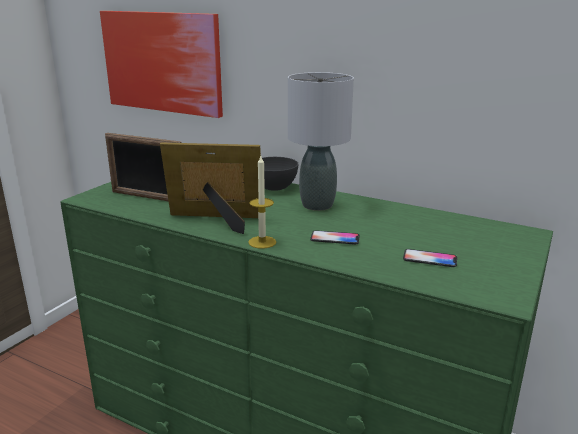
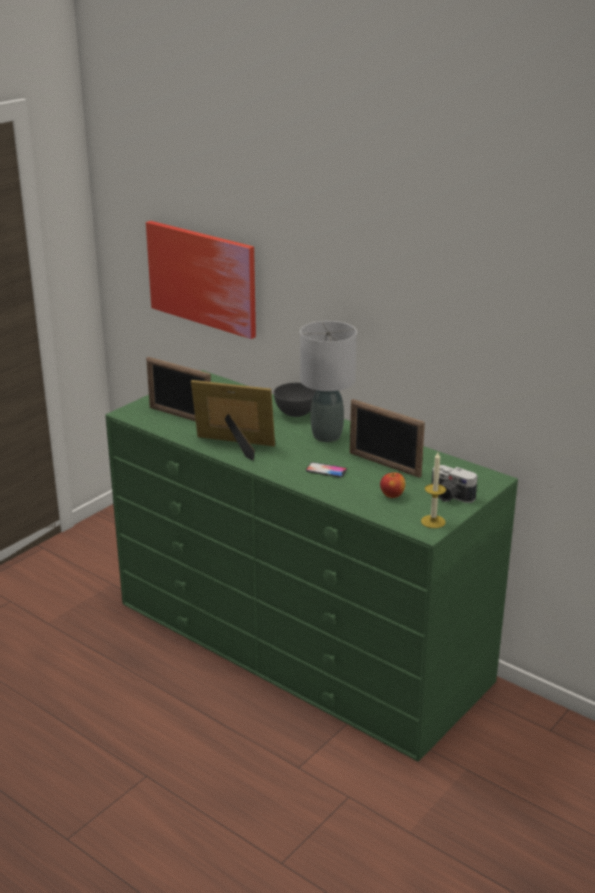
camera: 10 degrees right, 5 degrees up
(262, 242) = (266, 469): candle -> candle (433, 521)
(397, 227) = (384, 464): none -> picture frame
(429, 259) = (392, 495): phone -> apple
(498, 255) = (450, 496): none -> camera

